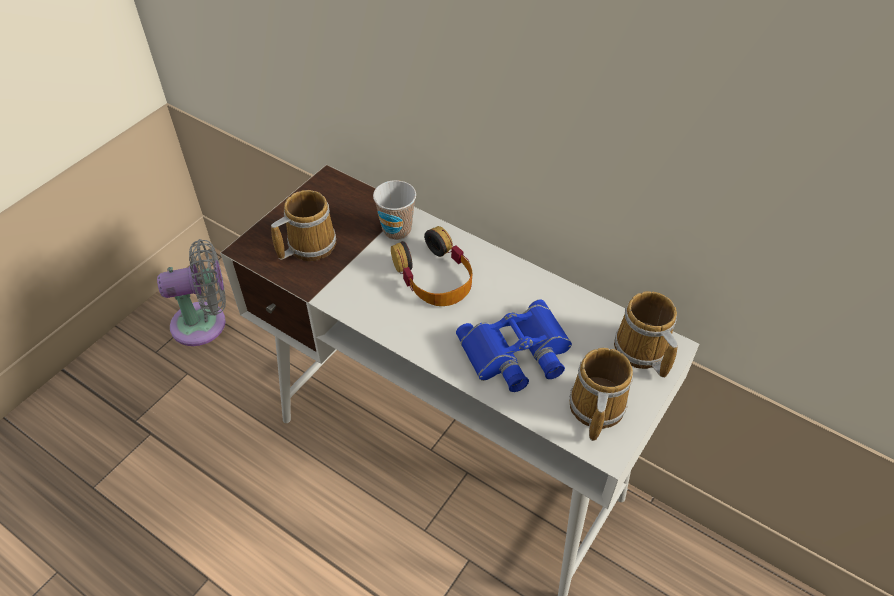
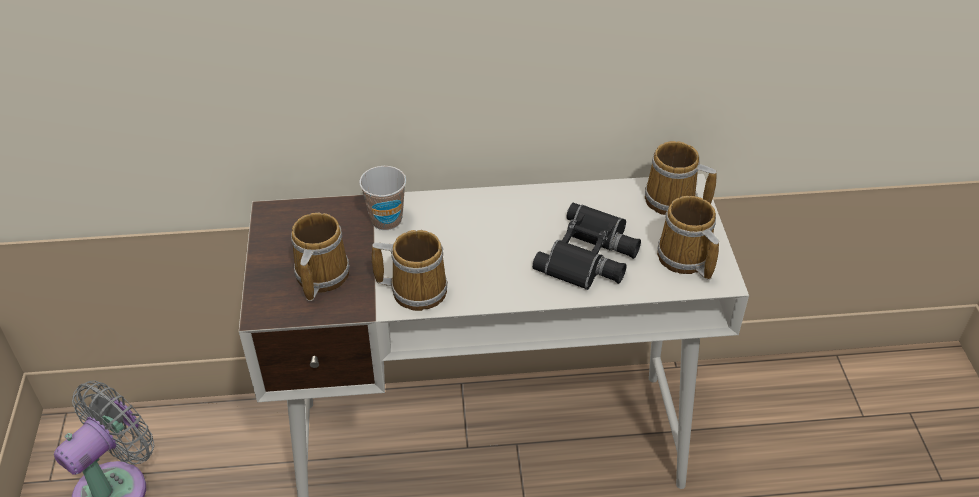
camera: 40 degrees left, 5 degrees down
(359, 295) = (415, 289): none -> mug
(434, 276) = (461, 238): headphones -> none
(517, 354) = (590, 256): blue binoculars -> black binoculars

